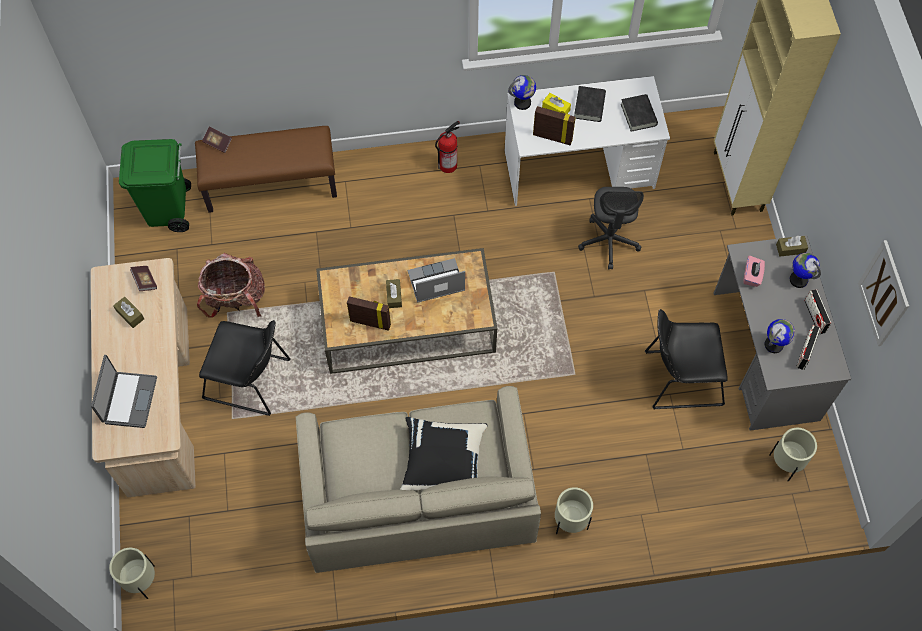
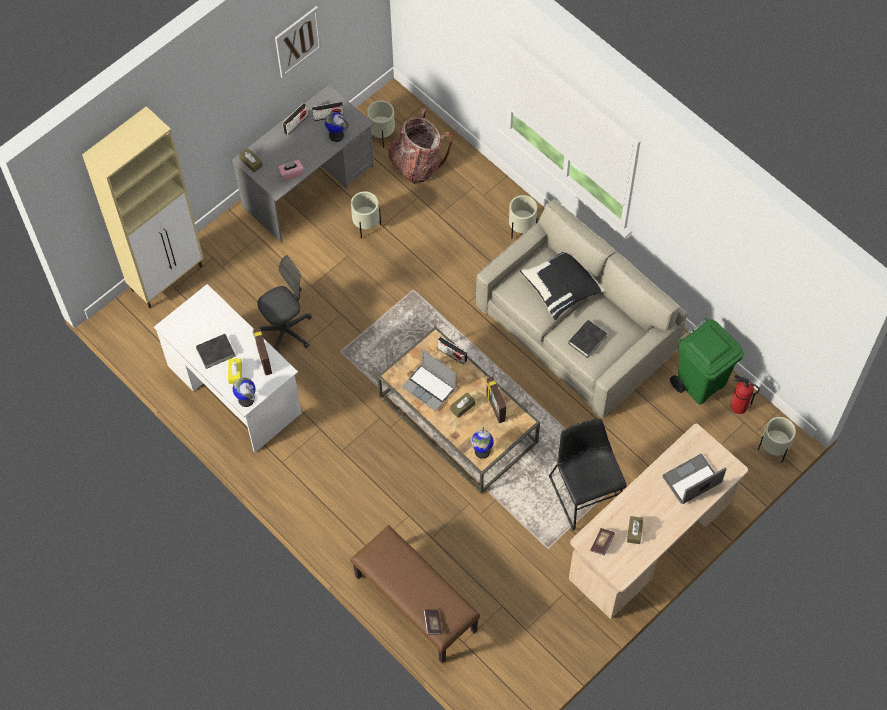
camera: 125 degrees left, 0 degrees up
(169, 211) = (498, 663): green trash can -> green trash can (700, 383)
(236, 299) = (533, 551): backpack -> backpack (417, 163)
(448, 165) = (298, 485): fire extinguisher -> fire extinguisher (738, 406)
(455, 322) = (452, 354): none -> radio
(638, 115) = (200, 315): black book -> black book (587, 340)
(679, 378) = (366, 226): black chair -> beige planter
(798, 279) = (273, 146): globe -> globe (482, 451)

